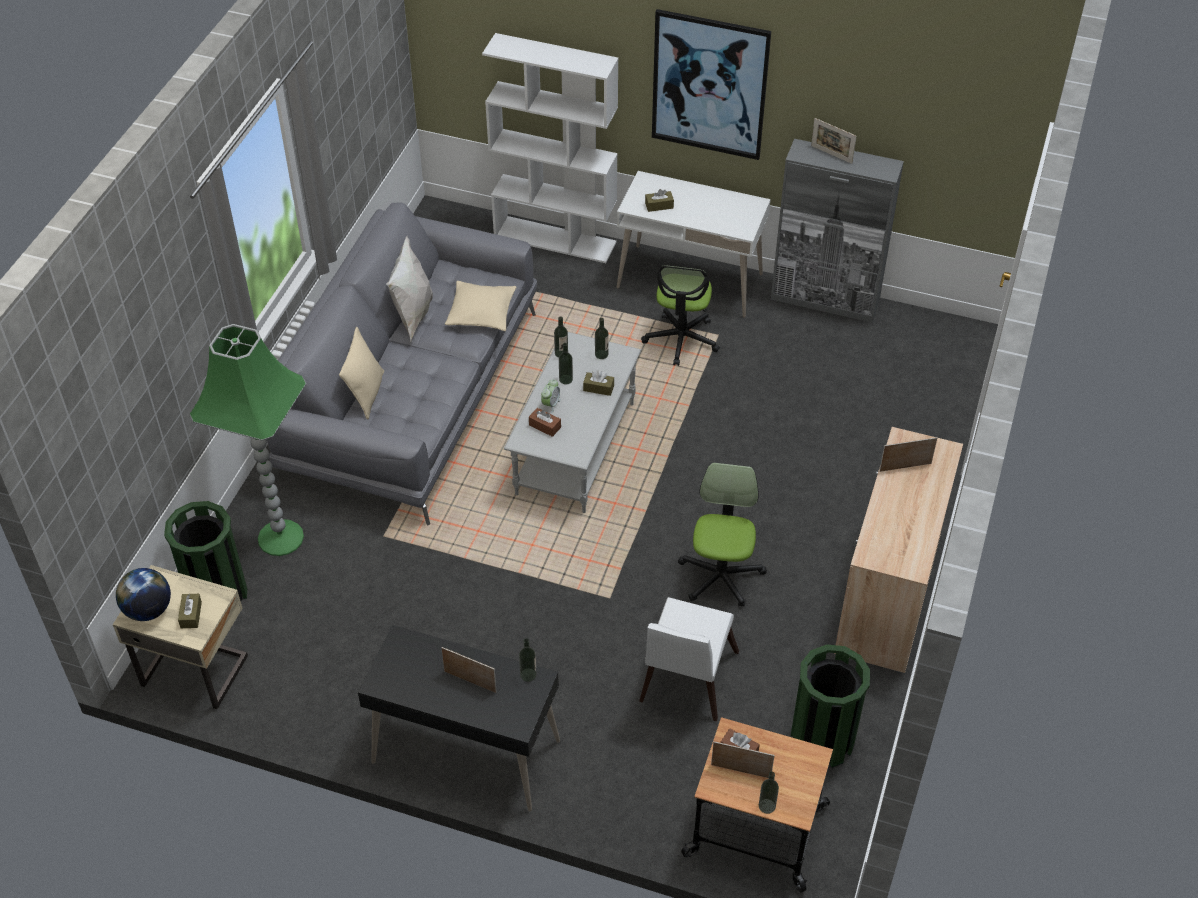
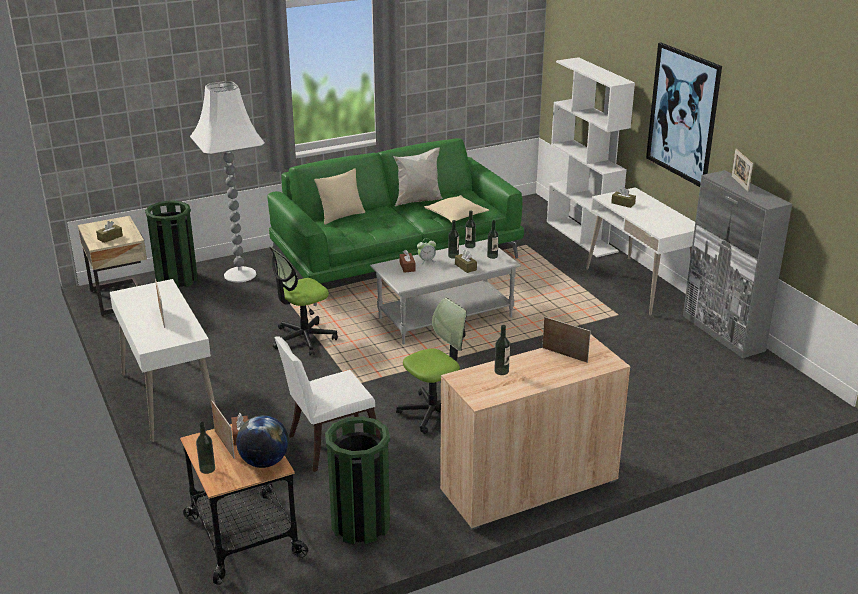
camera: 45 degrees right, 20 degrees down
(148, 610) = (98, 227): globe -> globe (264, 462)
(280, 537) = (240, 274): green floor lamp -> white floor lamp
(412, 393) = (397, 257): grey sofa -> green sofa
(466, 752) = (168, 399): black desk -> white desk
(528, 675) = (192, 330): bottle -> bottle (501, 371)
(681, 339) = (590, 306): office chair -> office chair (303, 339)

